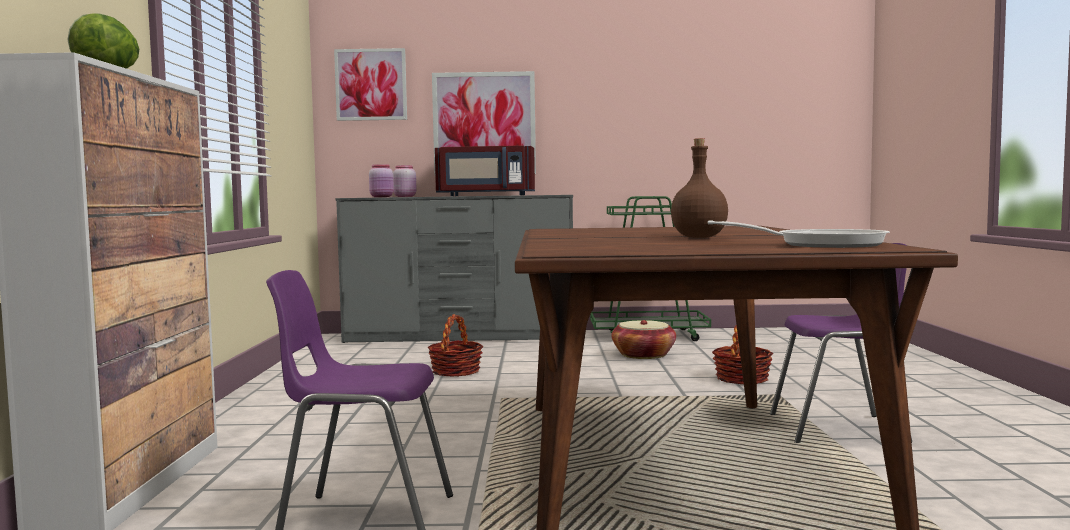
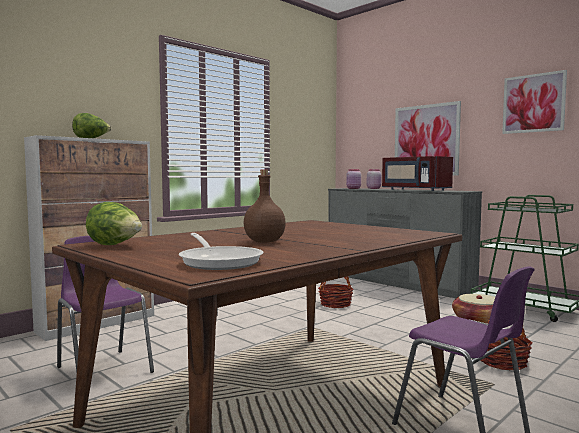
camera: 45 degrees right, 0 degrees up
(371, 84) = (363, 119): picture -> picture (533, 103)
(601, 250) = (115, 245): none -> lettuce

